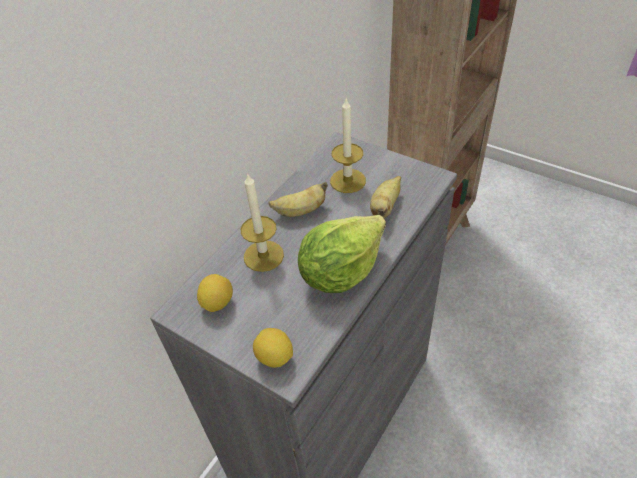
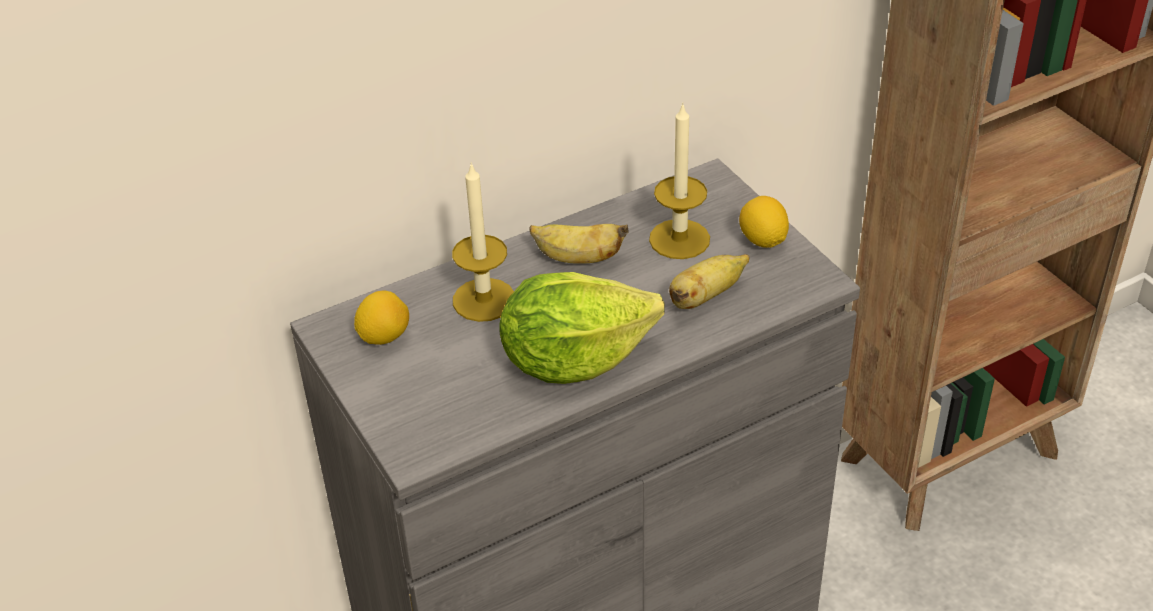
camera: 25 degrees right, 5 degrees down
(274, 357) = (411, 429): lemon -> lemon (762, 240)

